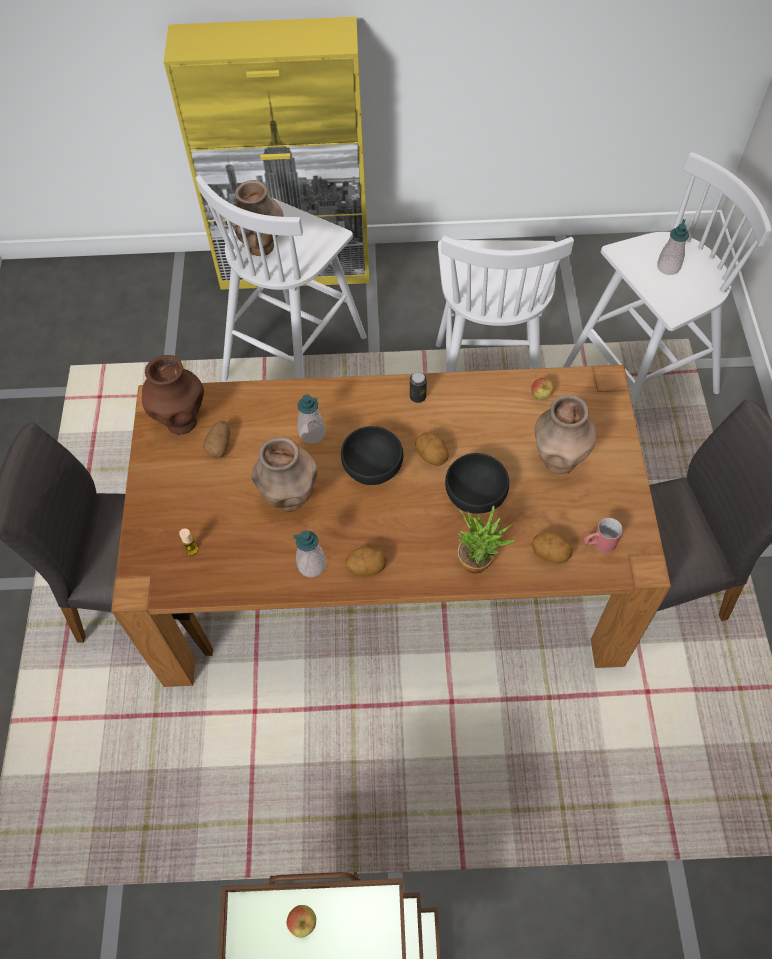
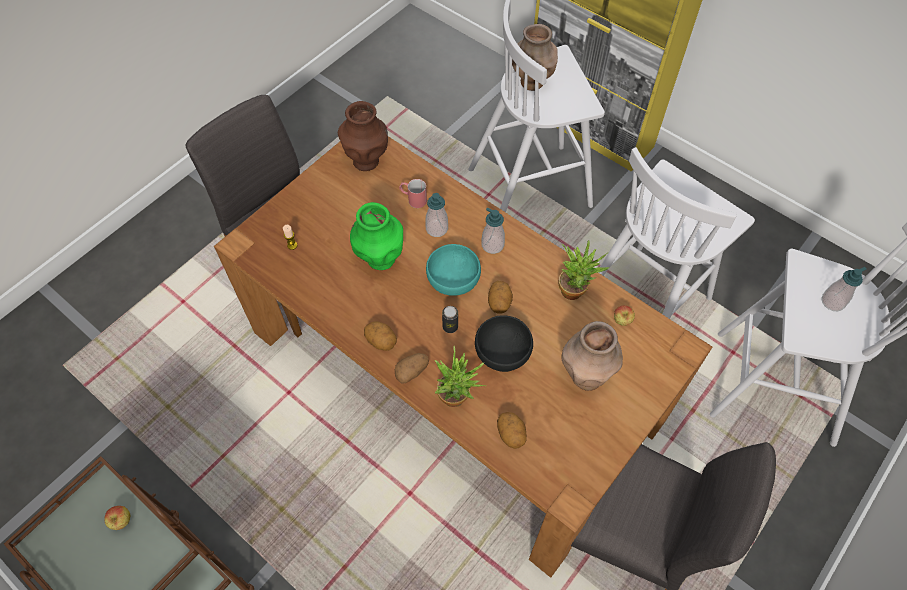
camera: 40 degrees right, 0 degrees up
(220, 445) = (373, 193): potato -> potato (412, 371)
(290, 498) = (380, 259): brown vase -> green vase
(312, 565) = (350, 312): soap dispenser -> soap dispenser (492, 245)
(372, 467) = (452, 279): black bowl -> turquoise bowl
(417, 397) = (532, 256): can -> can (450, 327)
(480, 398) = (575, 290): none -> potted plant
(598, 544) = (553, 457): red mug -> red mug (413, 199)

